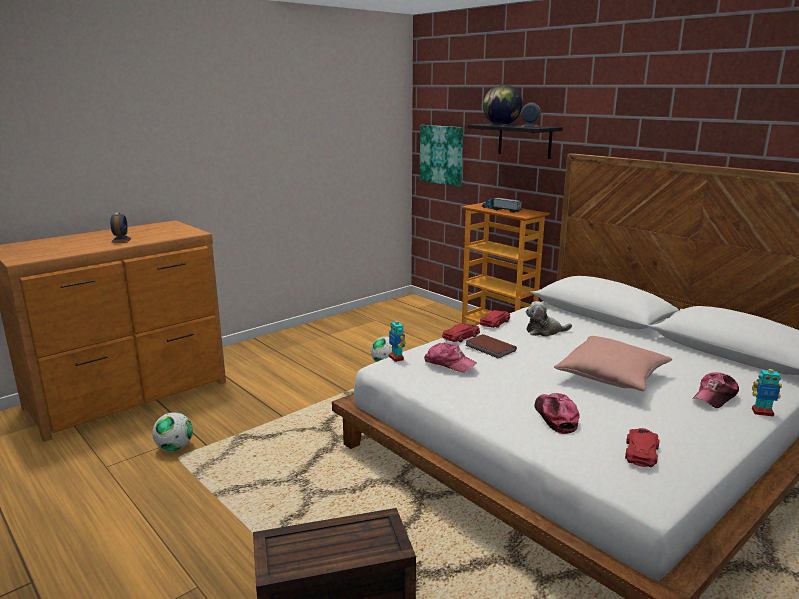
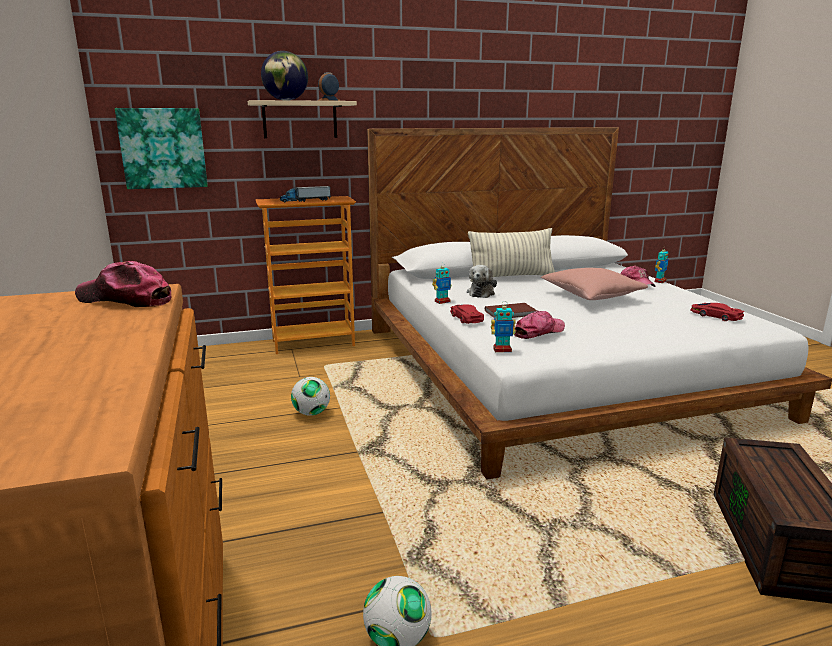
camera: 65 degrees left, 0 degrees up
(121, 240) = (87, 340): alarm clock -> none
(495, 322) = (442, 301): red toy car -> toy robot
(524, 140) = (300, 119): black shelf -> beige shelf
(555, 417) = (656, 324): cap -> cap (125, 299)
(622, 335) = (511, 277): none -> pillow

